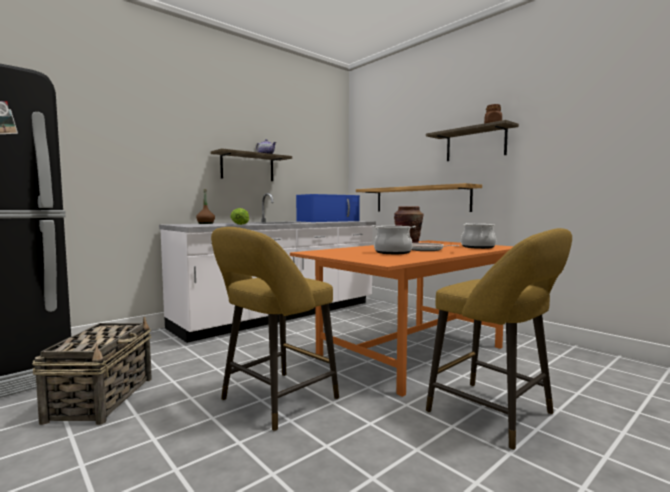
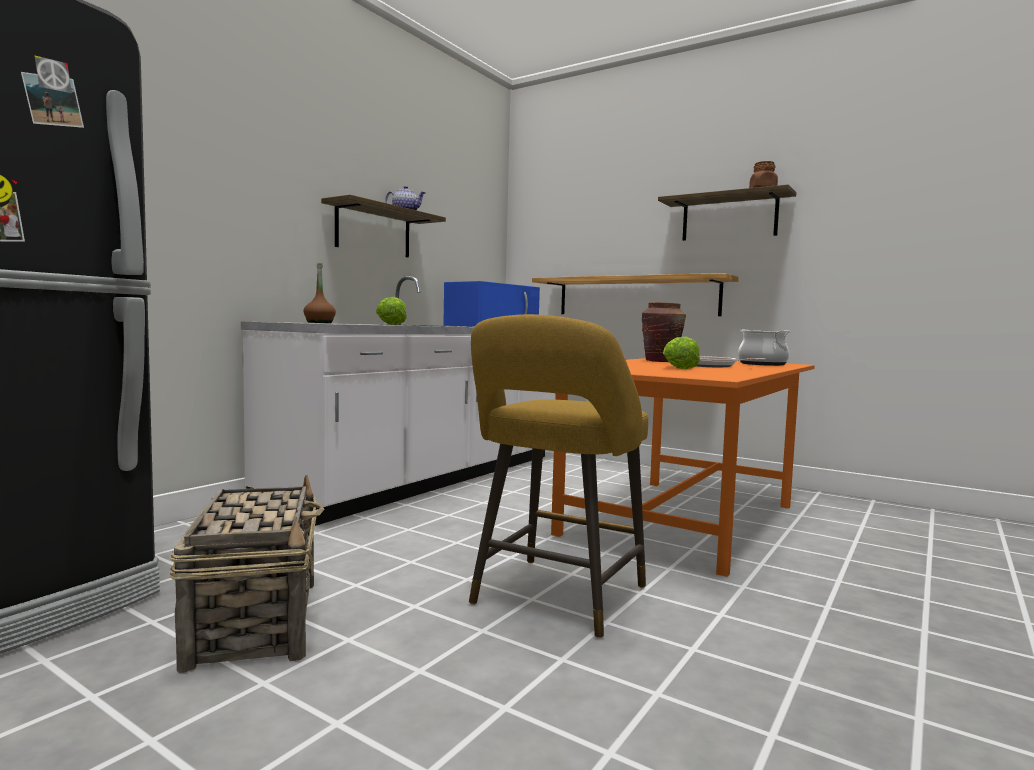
camera: 15 degrees left, 0 degrees up
(392, 252) = (678, 368): cooking pot -> lettuce
(496, 415) = (866, 589): yellow stool -> none

